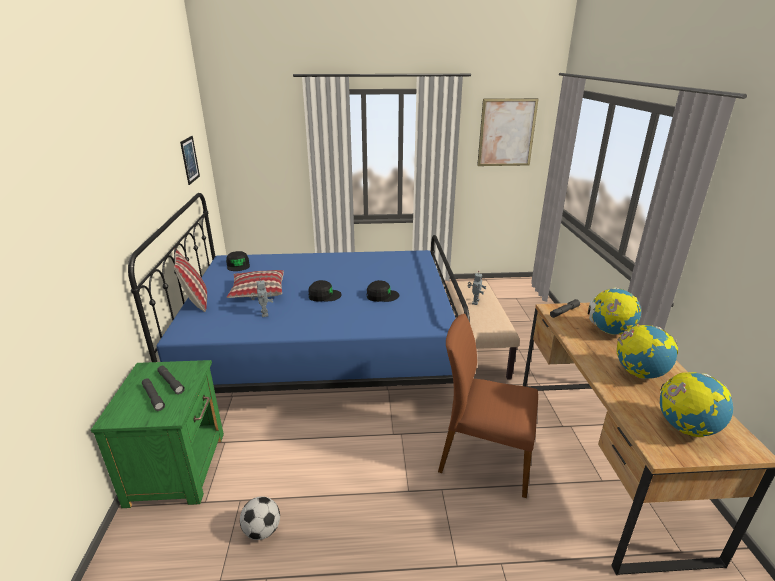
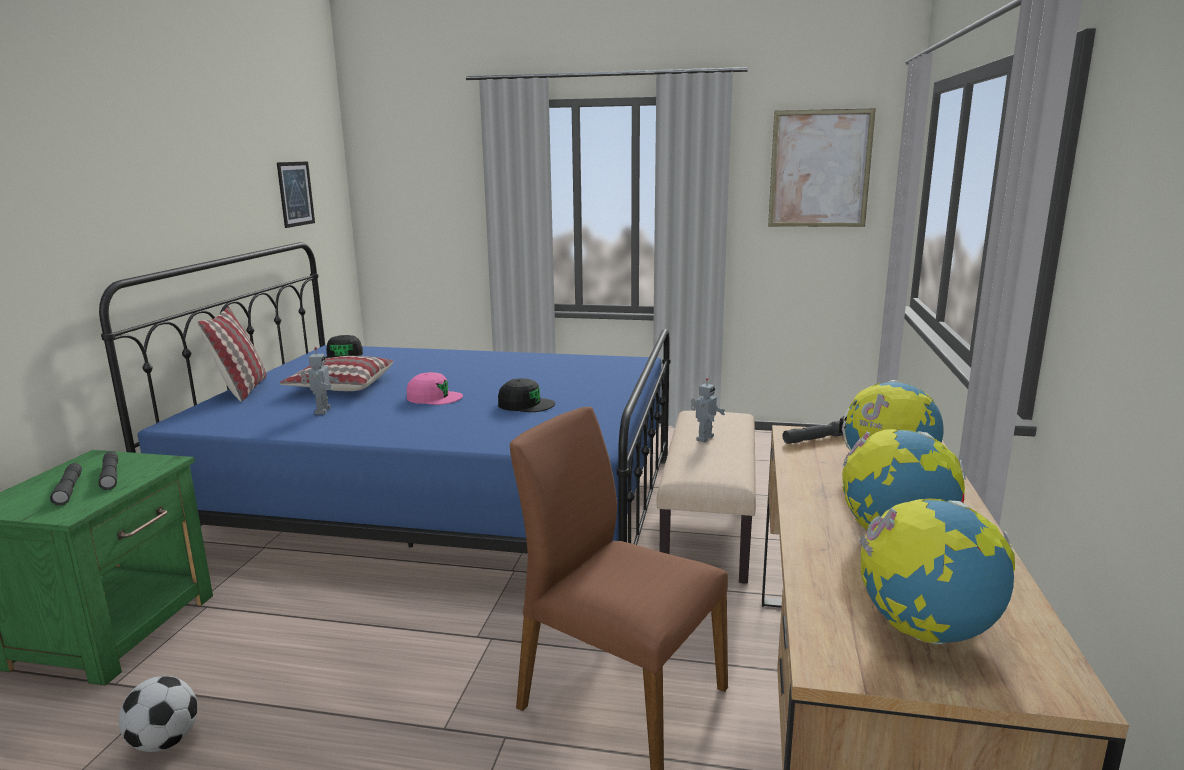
camera: 15 degrees right, 10 degrees down
(324, 295) = (434, 397): black cap -> pink cap

